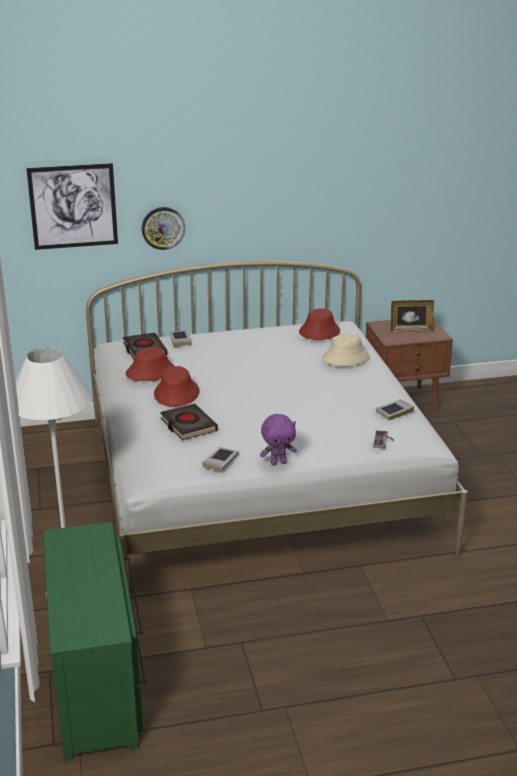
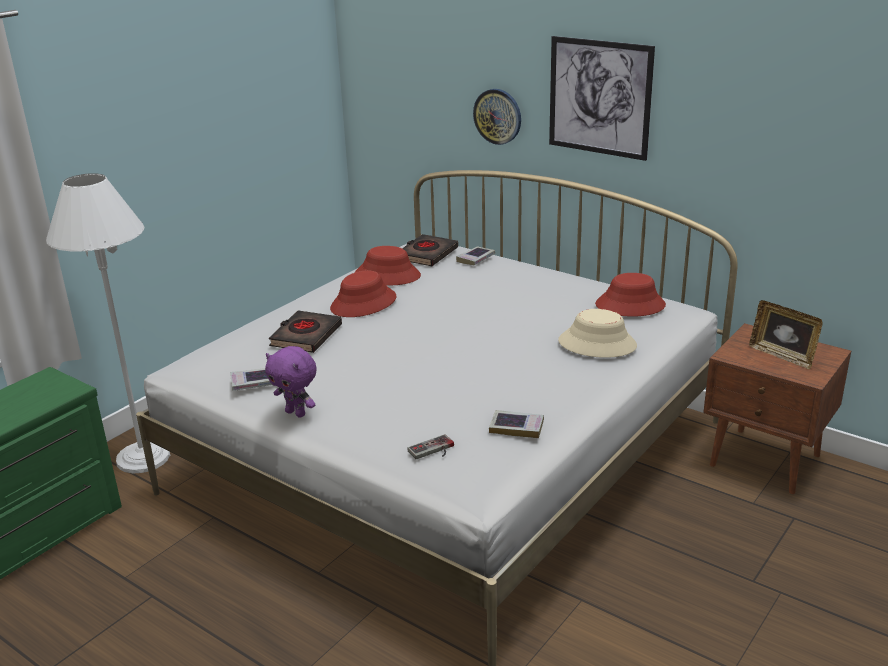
camera: 50 degrees right, 0 degrees up
(73, 206) = (410, 69): picture -> picture (599, 97)

